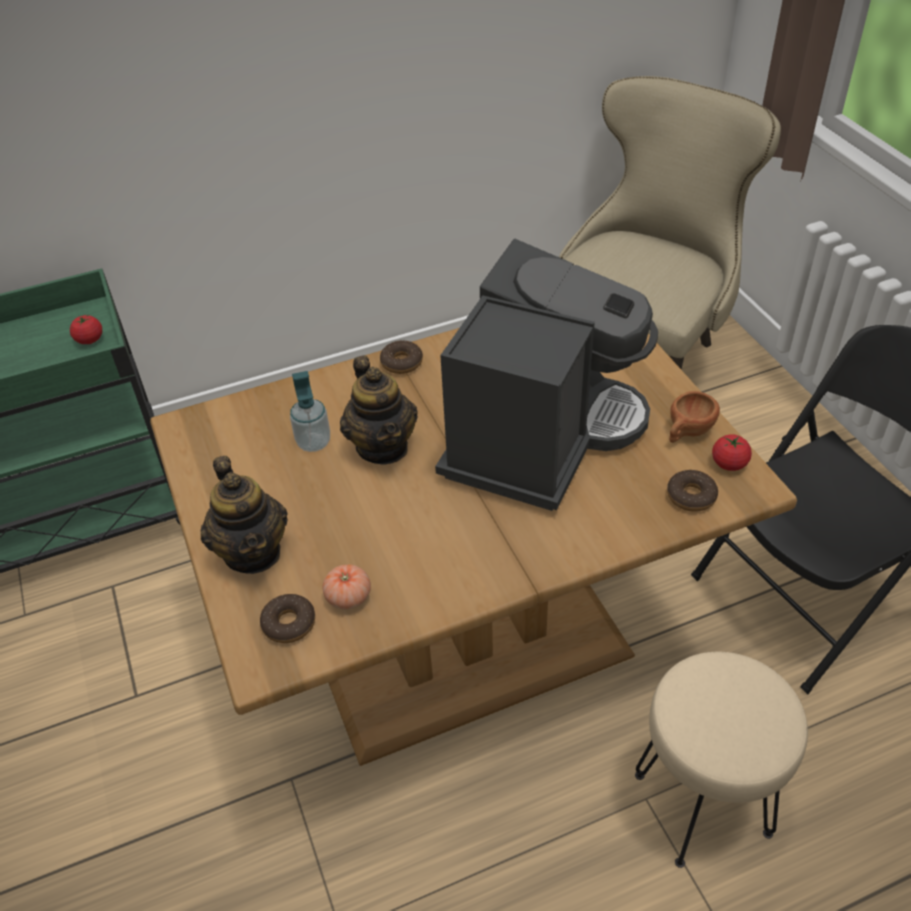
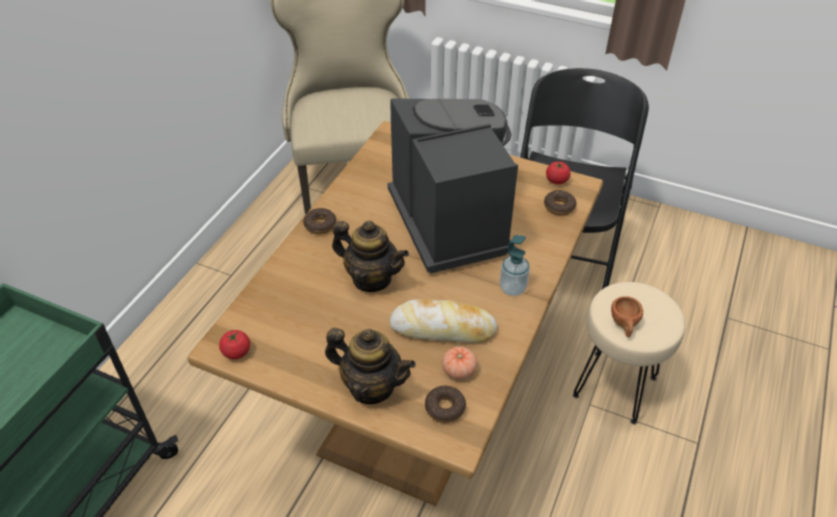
camera: 45 degrees left, 0 degrees up
(90, 340) = (42, 342): tomato -> tomato (236, 352)
(313, 442) = (326, 302): soap dispenser -> soap dispenser (512, 288)
(387, 544) = (443, 328): none -> bread
(687, 432) = (520, 176): brown cup -> brown cup (624, 325)

